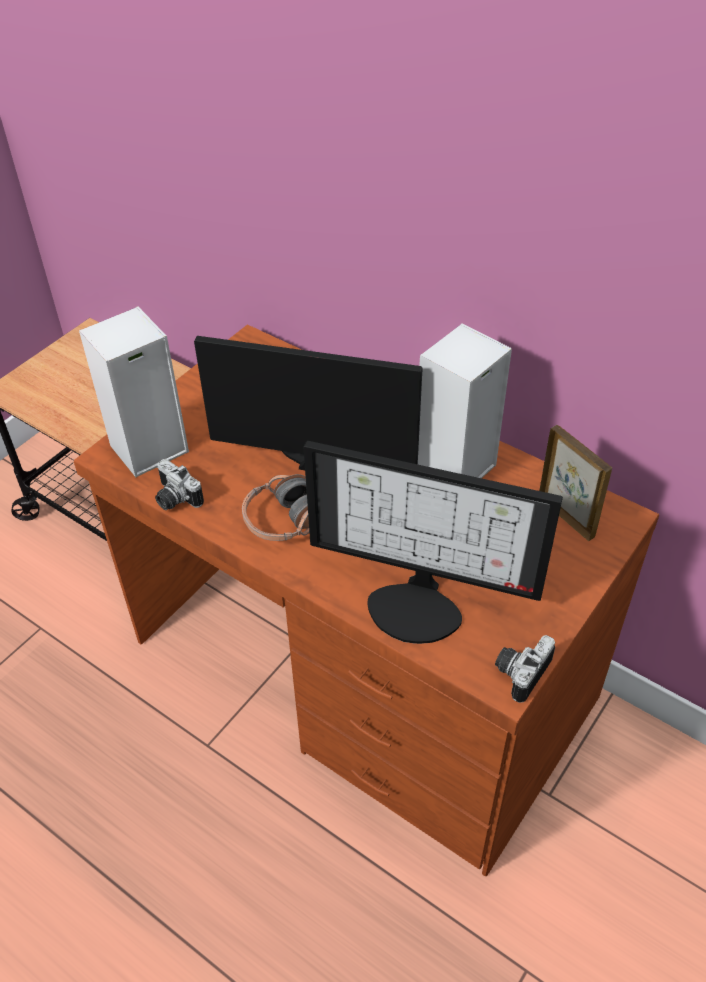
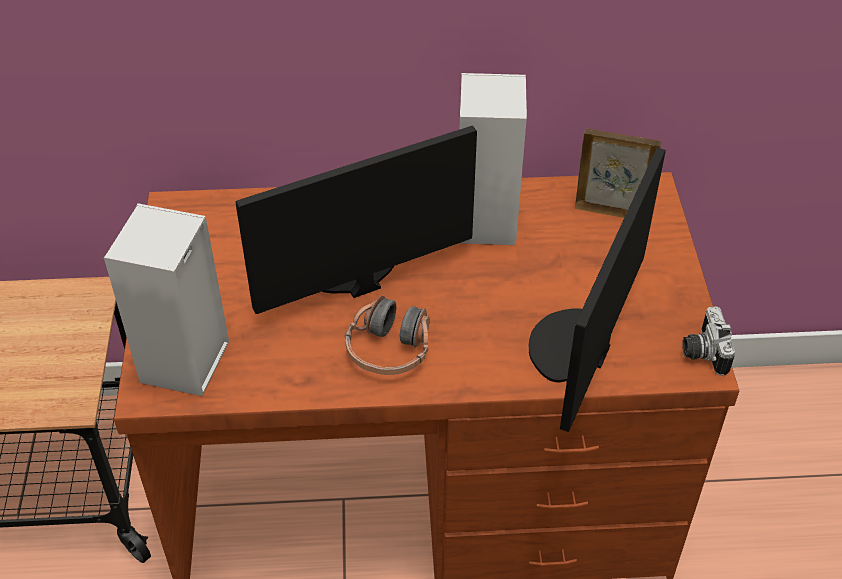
camera: 40 degrees left, 0 degrees up
(174, 499) = (265, 392): camera -> none
(418, 604) = (576, 349): monitor -> monitor turned 135 degrees clockwise

